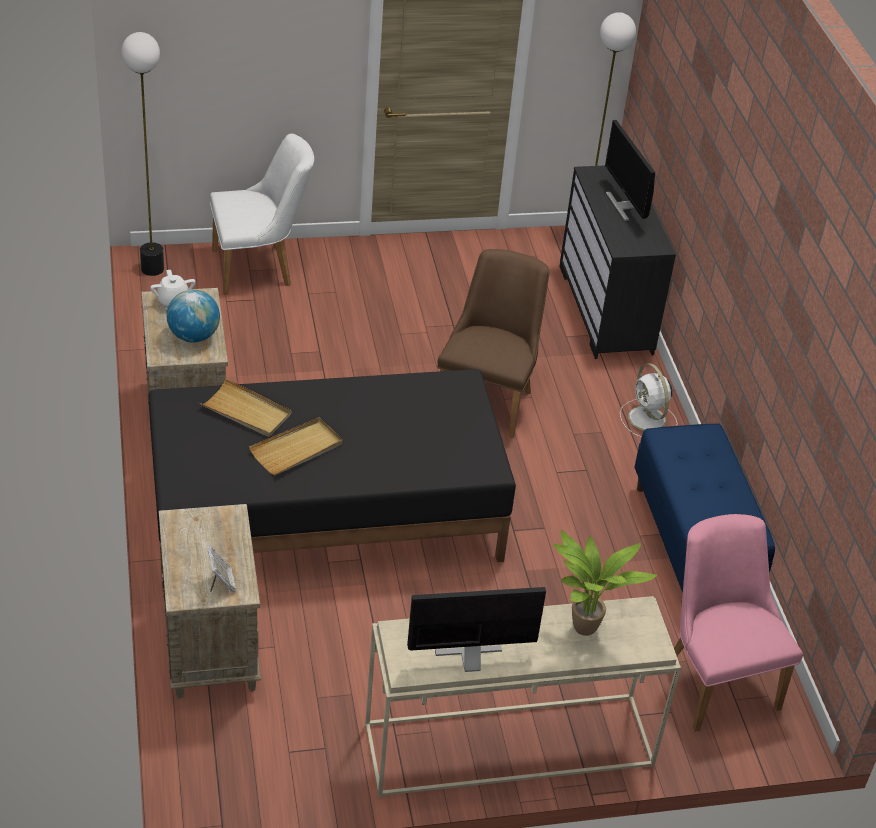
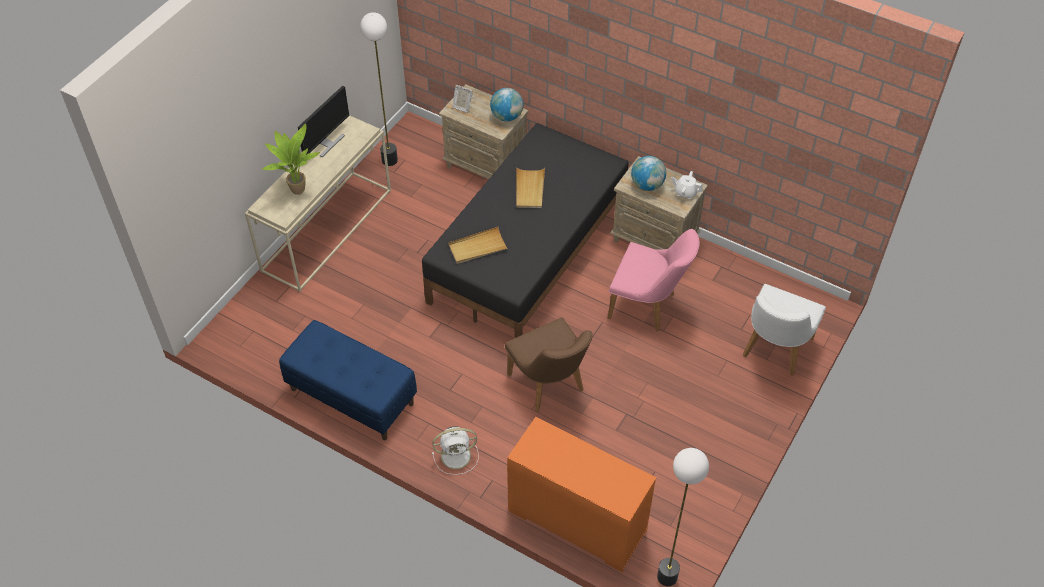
camera: 135 degrees right, 10 degrees up
(152, 269) = (812, 296): floor lamp -> floor lamp (389, 160)
(194, 524) = (507, 116): none -> globe
(246, 411) = (576, 186): beige tray -> beige tray (477, 247)
(606, 309) = (576, 521): black dresser -> orange dresser
(624, 205) = (584, 471): monitor -> none
(648, 420) = (457, 456): white fan -> white fan turned 150 degrees clockwise
(714, 678) = (272, 333): pink chair -> pink chair (648, 307)

